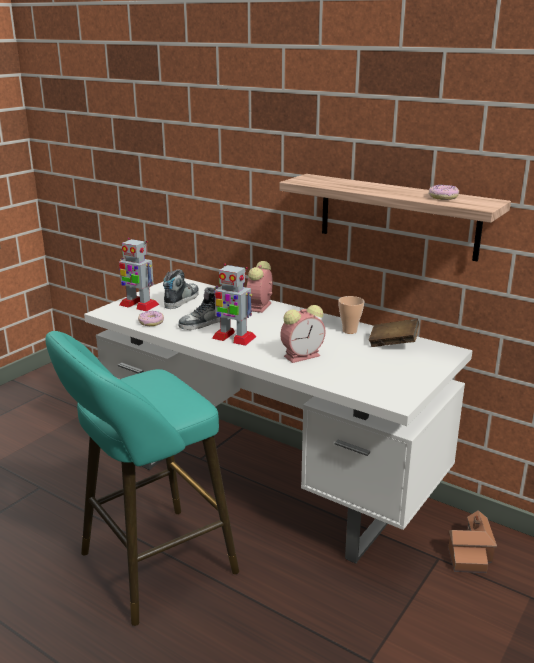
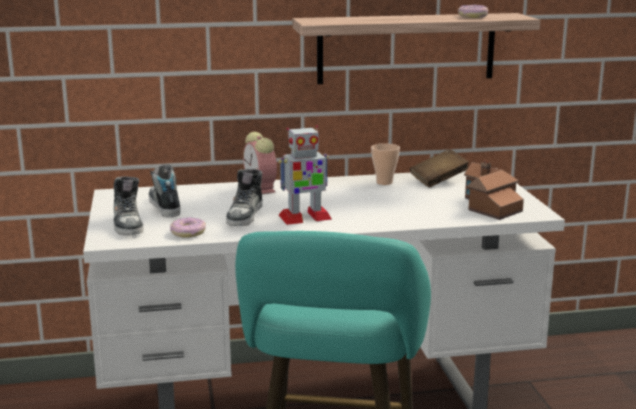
camera: 45 degrees left, 5 degrees down
(138, 305) = (128, 224): toy robot -> shoe
(303, 355) = (397, 210): alarm clock -> none
(470, 553) = (540, 366): toy house -> toy house (489, 206)

